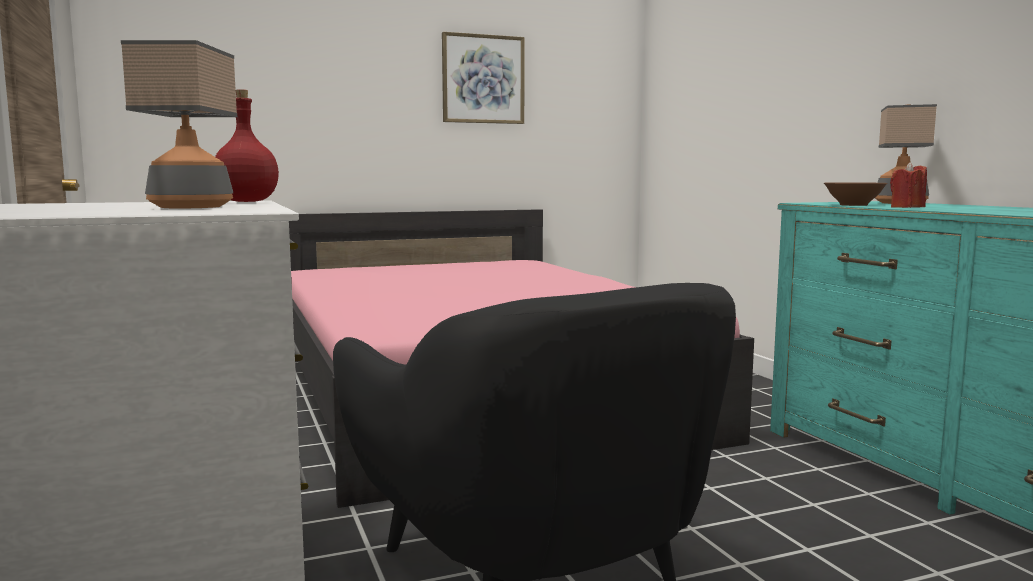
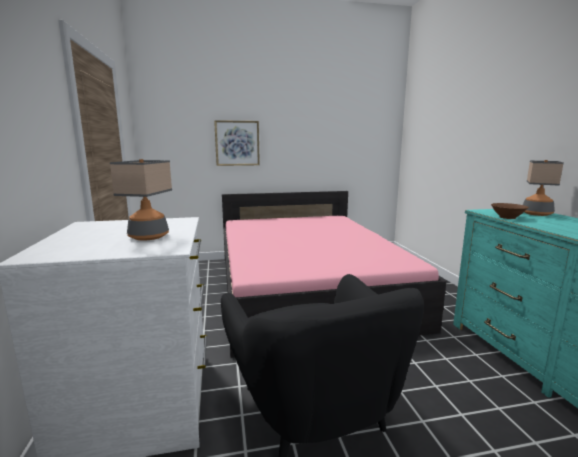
camera: 10 degrees right, 5 degrees up
(248, 201) = (184, 222): red bottle -> none
(483, 79) = (320, 127): picture -> picture (237, 143)
(907, 207) = (538, 225): red candle -> none

